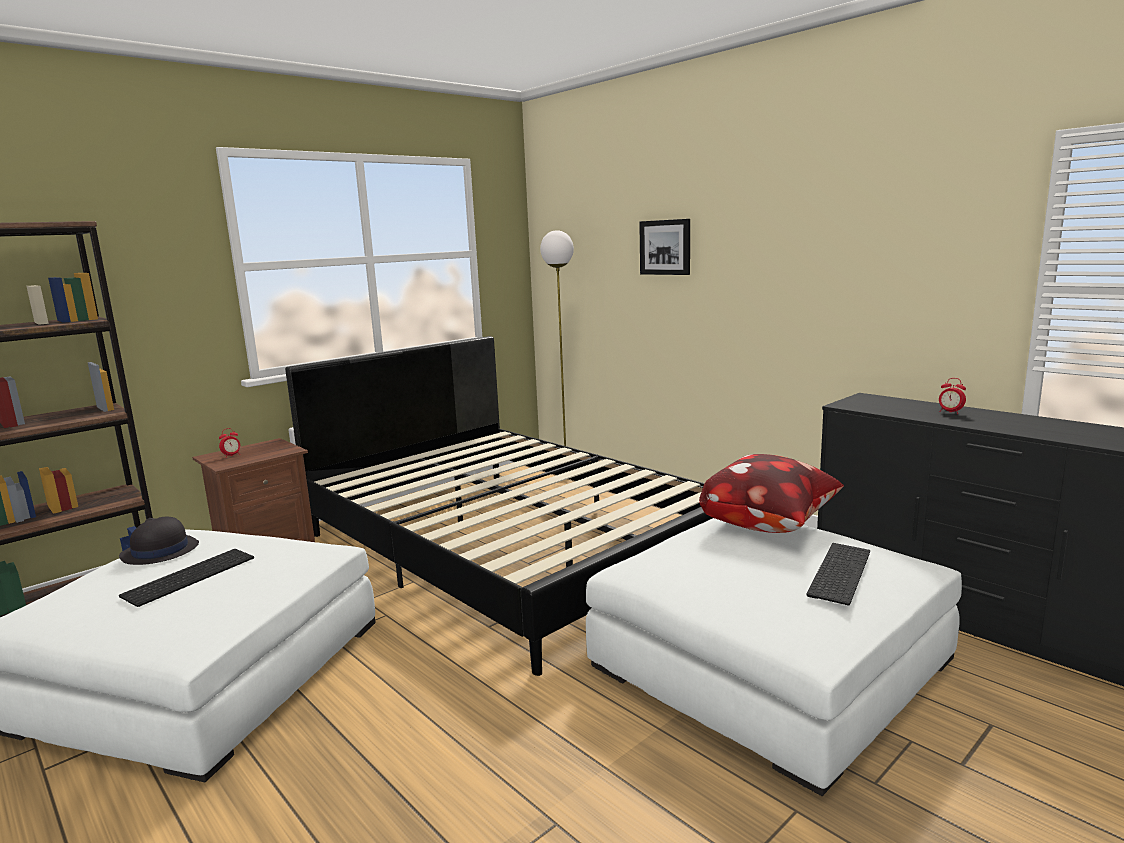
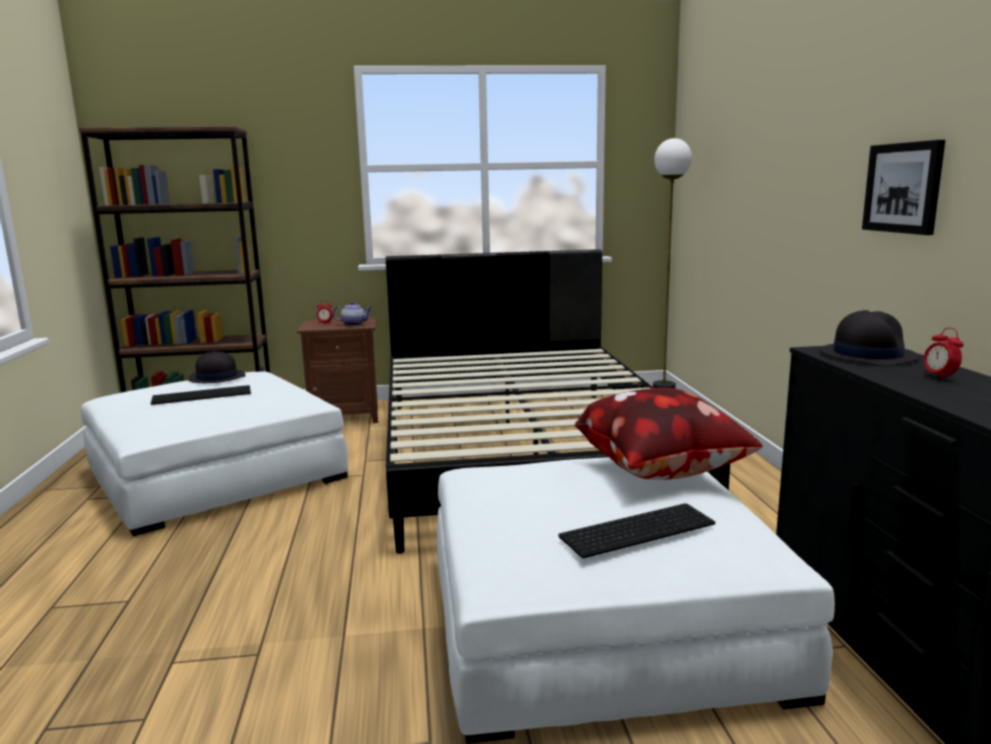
camera: 35 degrees right, 0 degrees up
(273, 450) = (354, 324): none -> teapot
(665, 247) = (763, 154): picture -> picture (903, 188)
(877, 403) = (867, 355): none -> black hat

